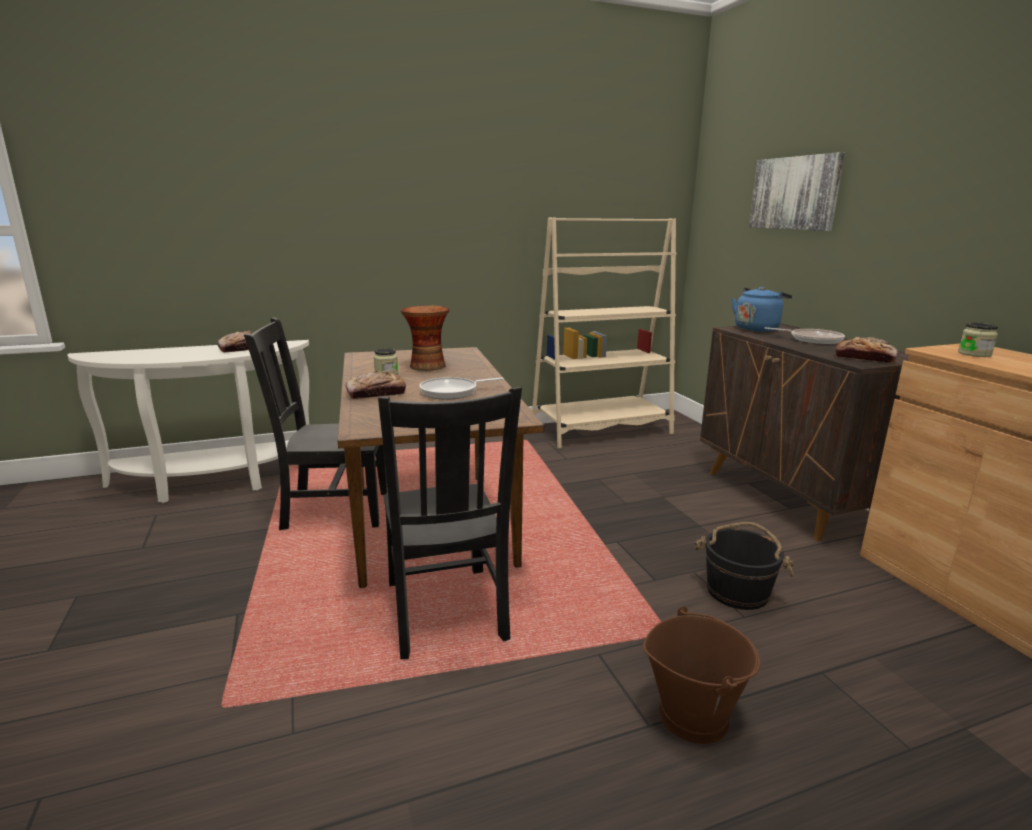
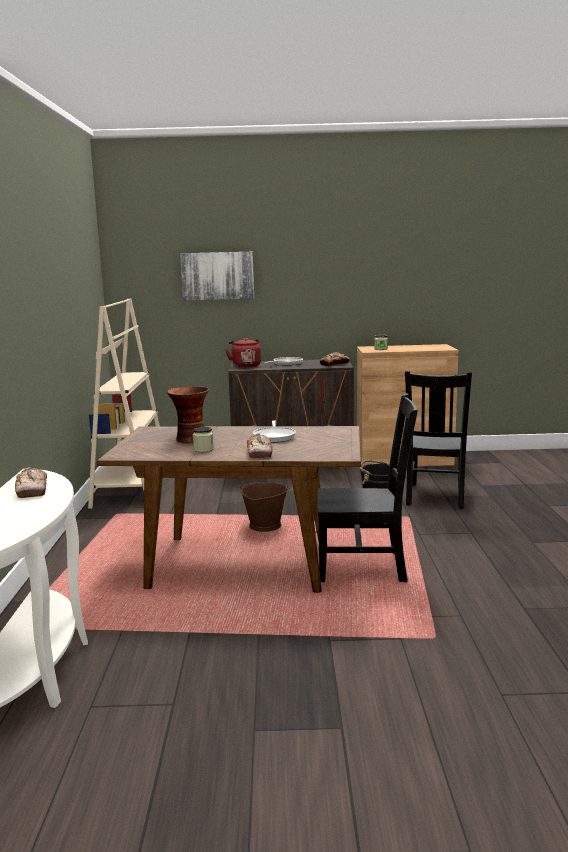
camera: 70 degrees left, 5 degrees down
(332, 510) = (178, 602): black chair -> black chair (435, 497)
(693, 715) = (466, 523): brown bucket -> brown bucket (264, 526)
(757, 328) = (245, 366): blue kettle -> red kettle

